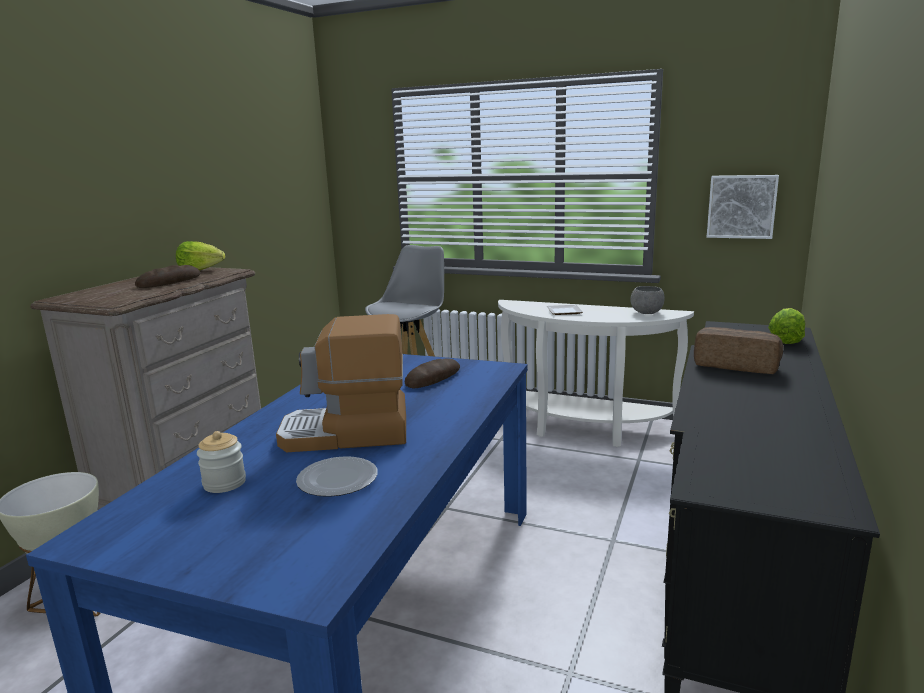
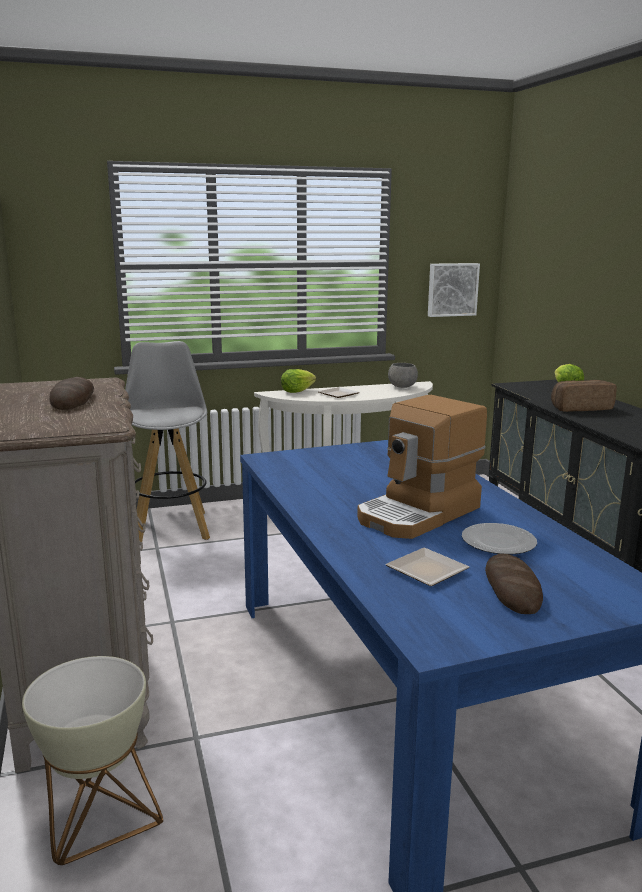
camera: 40 degrees left, 0 degrees up
(200, 270) = (52, 384): lettuce -> lettuce (296, 391)
(224, 483) = (427, 572): jar -> plate
(433, 378) = (374, 461): bread -> bread (512, 589)

